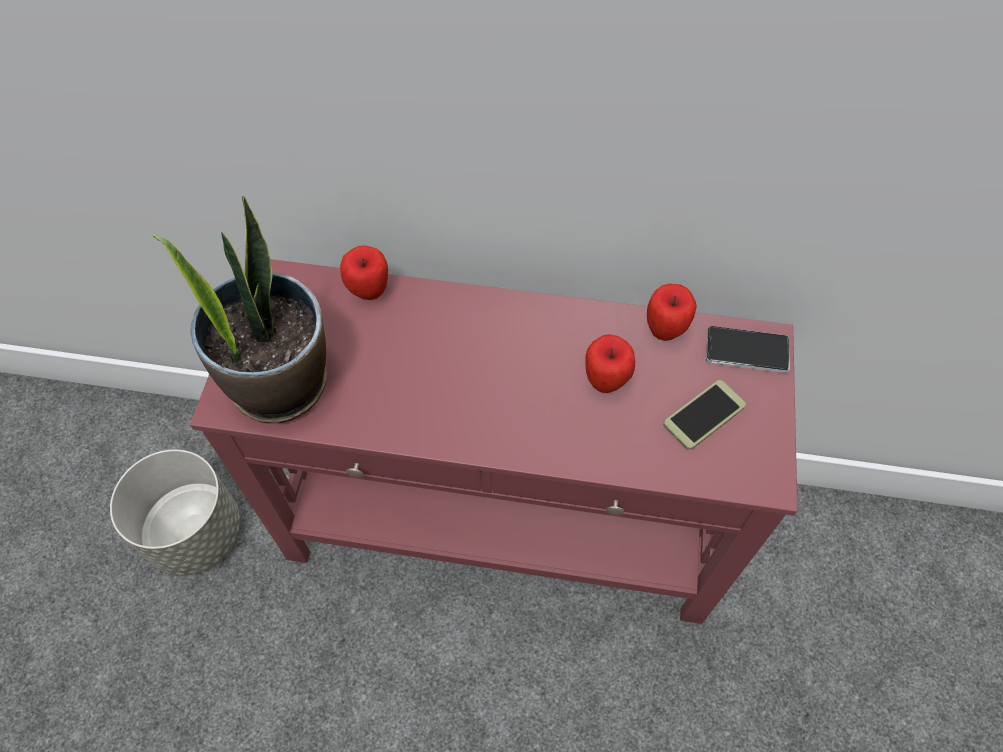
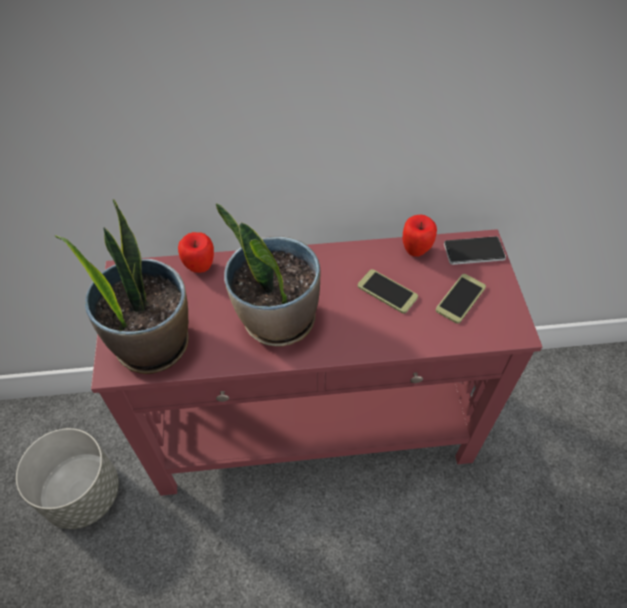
camera: 15 degrees left, 5 degrees down
(446, 387) = (277, 320): none -> potted plant
(605, 381) = (387, 292): apple -> phone

